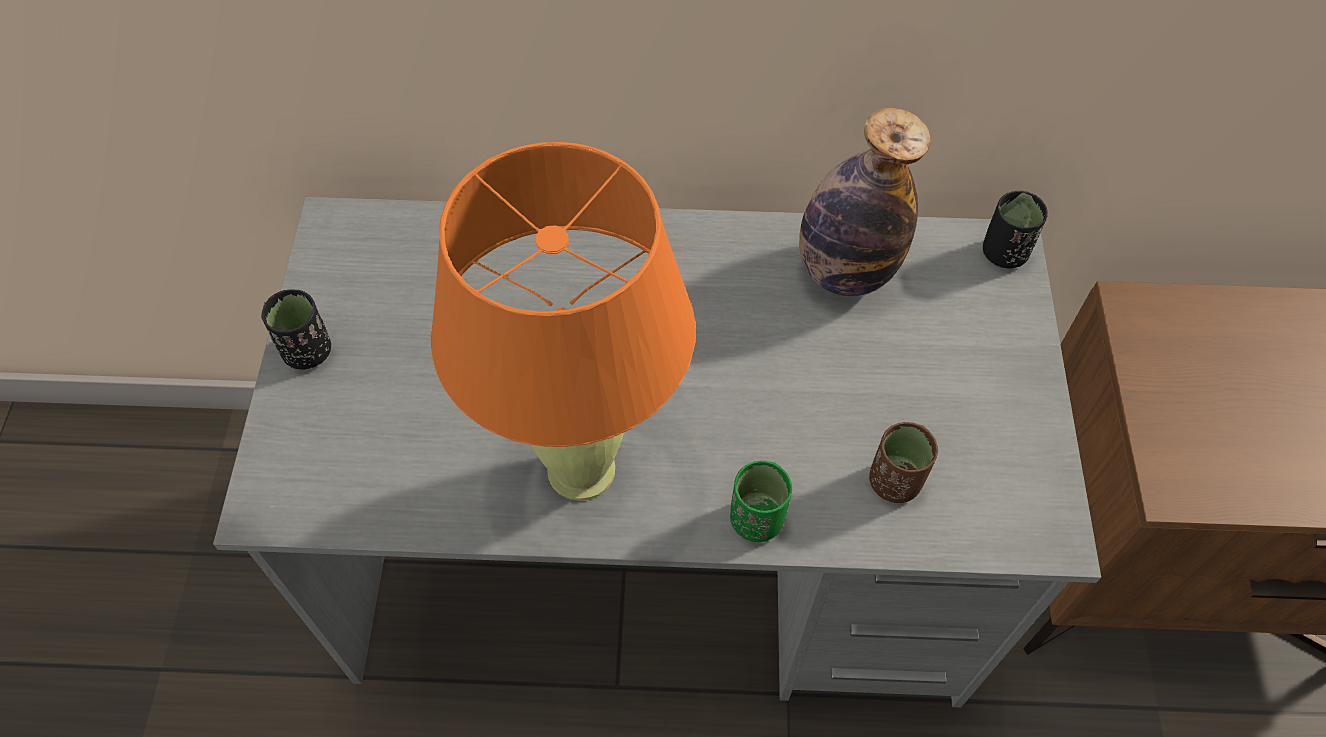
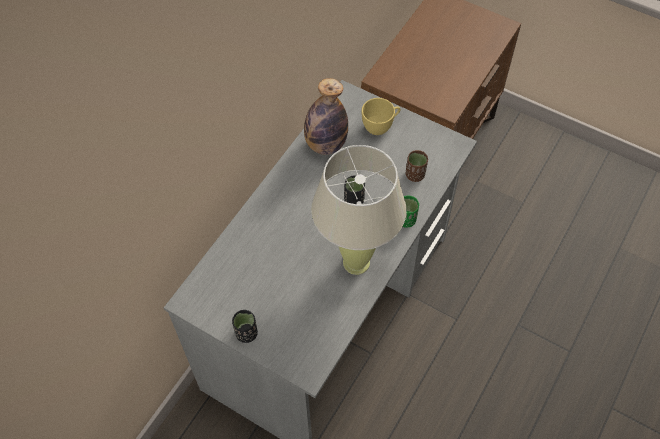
camera: 60 degrees left, 0 degrees up
(581, 468) = (356, 262): orange table lamp -> beige table lamp
(974, 350) = (380, 126): none -> yellow cup
(1004, 253) = (348, 96): black cup -> black cup (354, 200)

